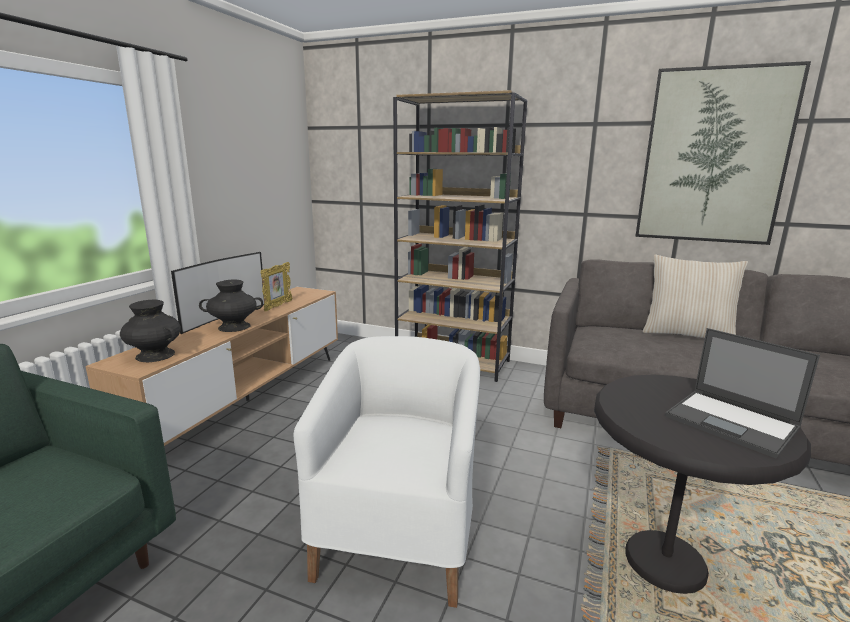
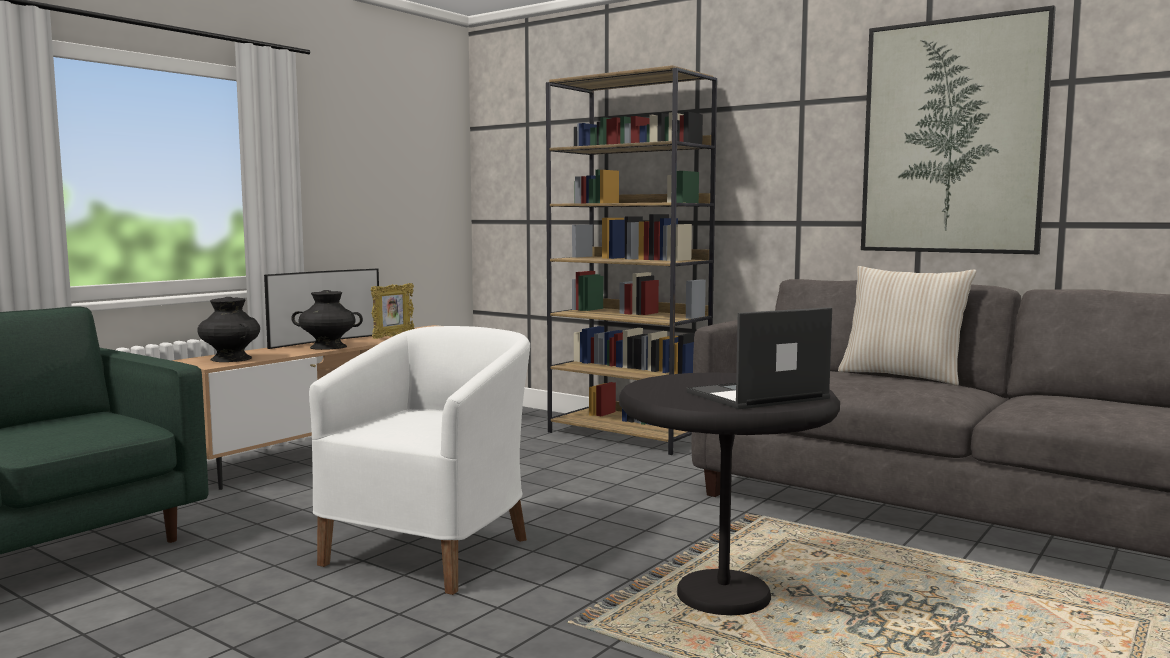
camera: 15 degrees right, 10 degrees down
(733, 423) = (756, 396): laptop -> laptop turned 90 degrees clockwise

